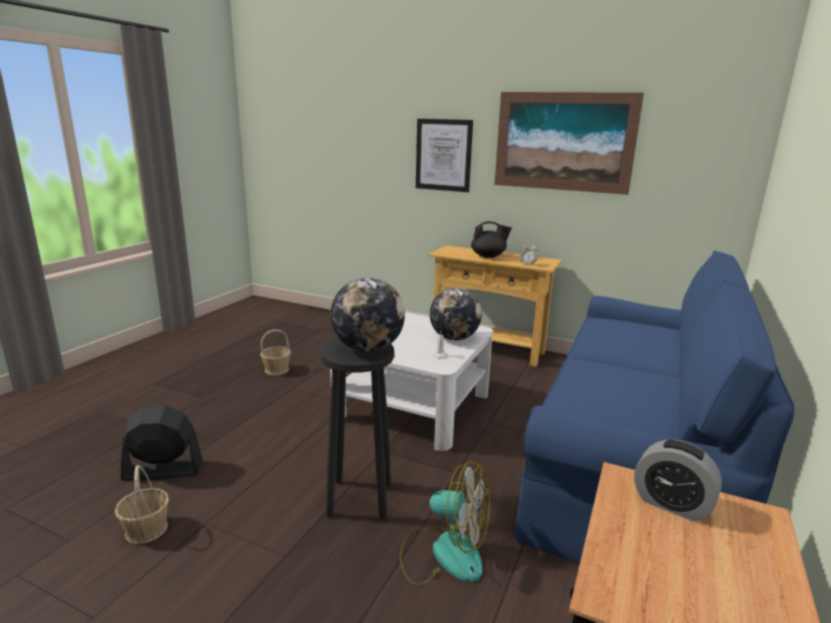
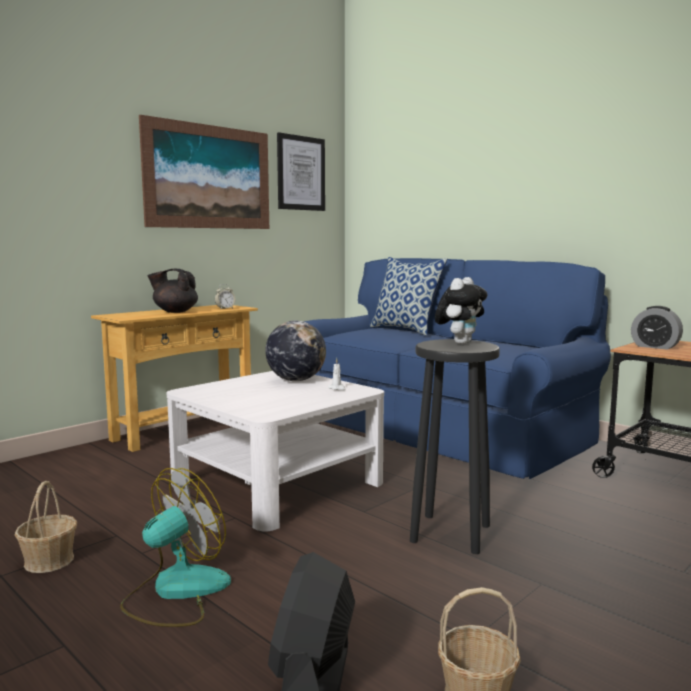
camera: 70 degrees left, 10 degrees down
(367, 348) = (460, 343): globe -> plush toy
(443, 155) = (71, 190): picture -> picture (301, 173)
(444, 553) = (540, 507): fan -> fan (176, 592)
(488, 256) = (175, 311): black teapot -> black teapot turned 105 degrees counterclockwise
(670, 343) = (406, 330): none -> pillow
(671, 504) = (655, 347): alarm clock -> alarm clock turned 75 degrees clockwise

